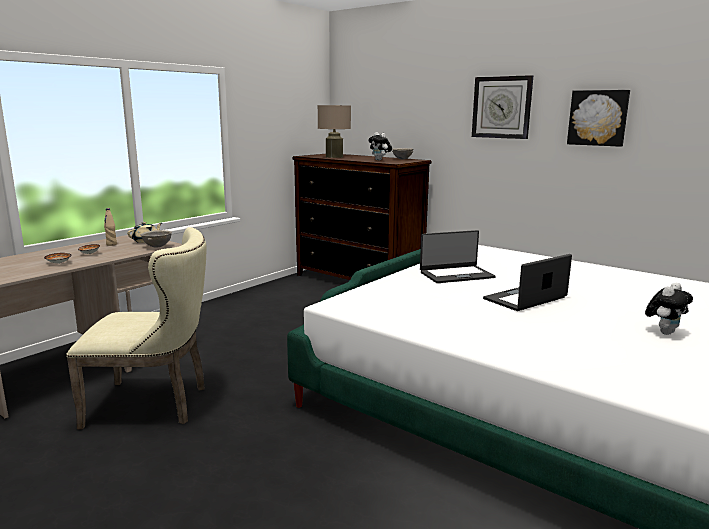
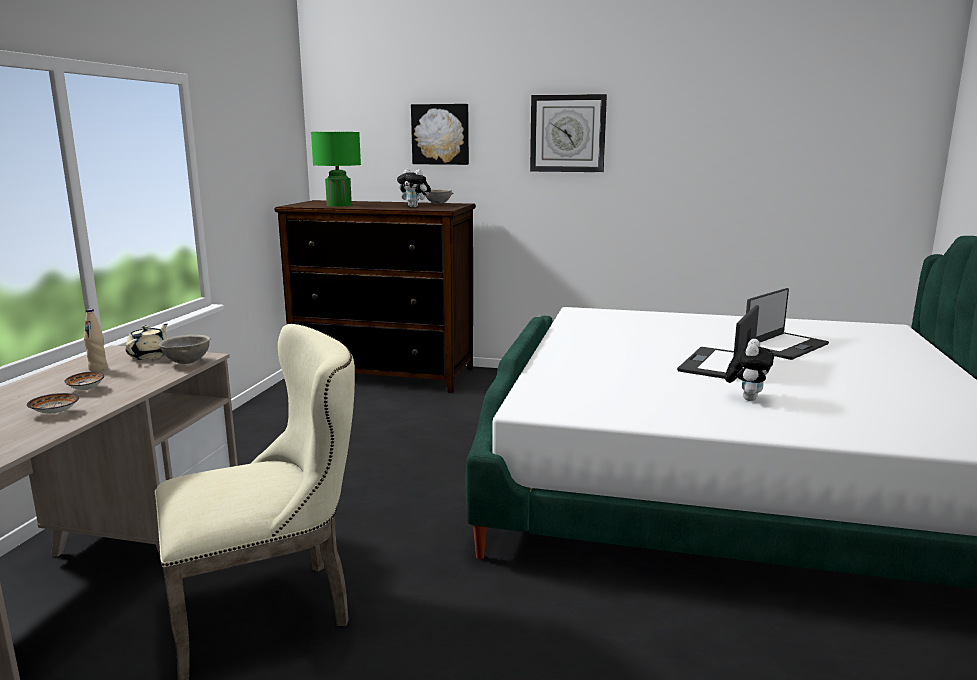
camera: 25 degrees left, 0 degrees up
(334, 157) = (339, 205): beige table lamp -> green table lamp
(456, 275) = (606, 347): laptop -> laptop (784, 346)
(598, 118) = (687, 145): picture -> picture (440, 134)
(664, 332) = (885, 378): plush toy -> plush toy (746, 398)

